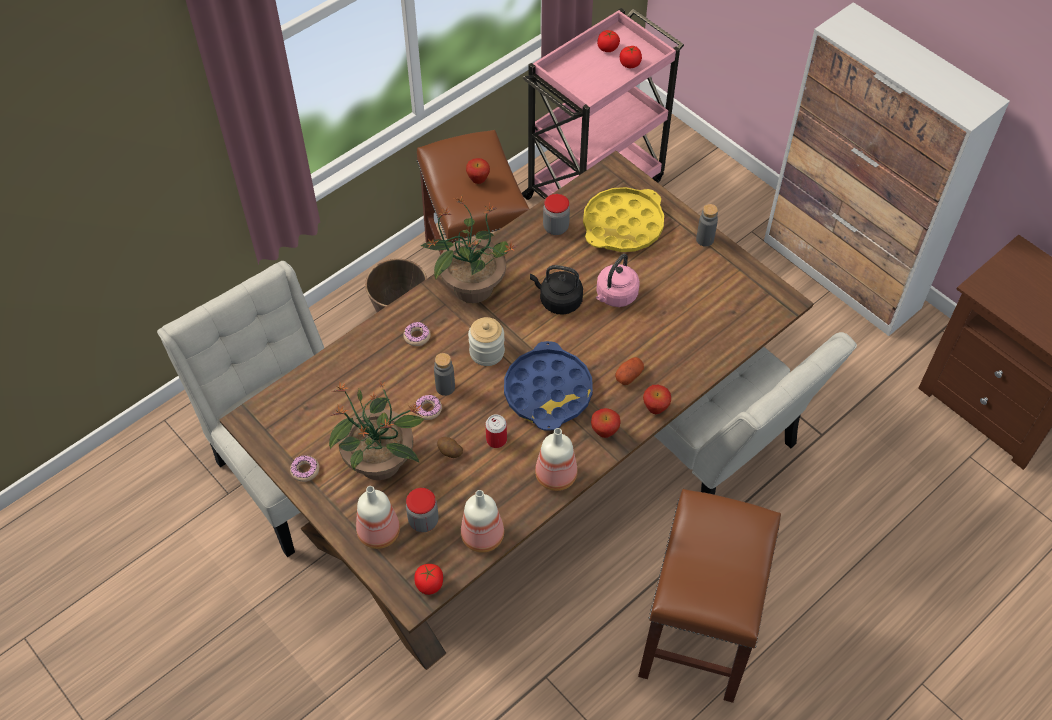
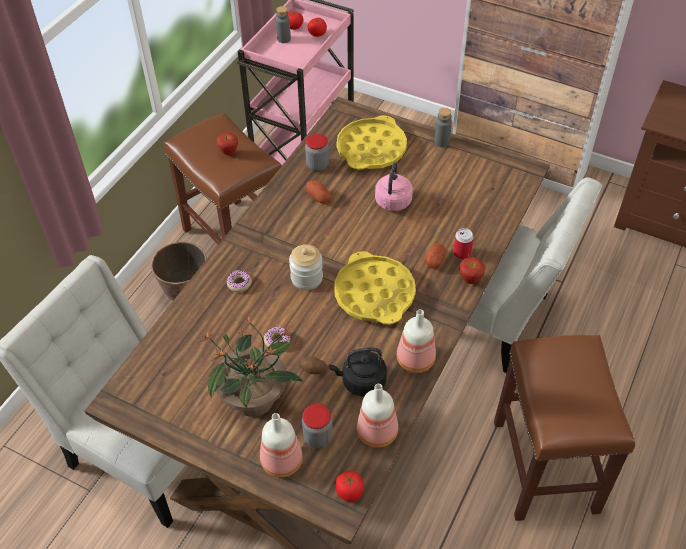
camera: 20 degrees left, 5 degrees down
(305, 470) = (187, 429): donut -> none
(445, 387) = (284, 317): grey bottle -> grey bottle (284, 39)
(472, 287) = (268, 230): potted plant -> none
(496, 440) = (349, 347): can -> can (462, 253)
(540, 265) = (318, 197): none -> potato
(548, 391) = (374, 294): blue tray -> yellow tray
(558, 301) = (347, 220): black kettle -> black kettle (361, 382)
(604, 432) = (438, 312): apple -> none

